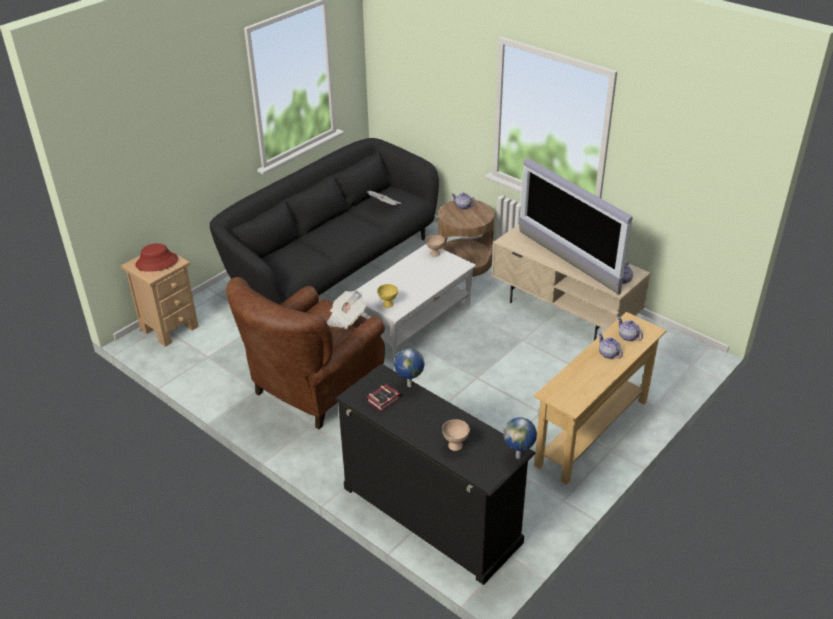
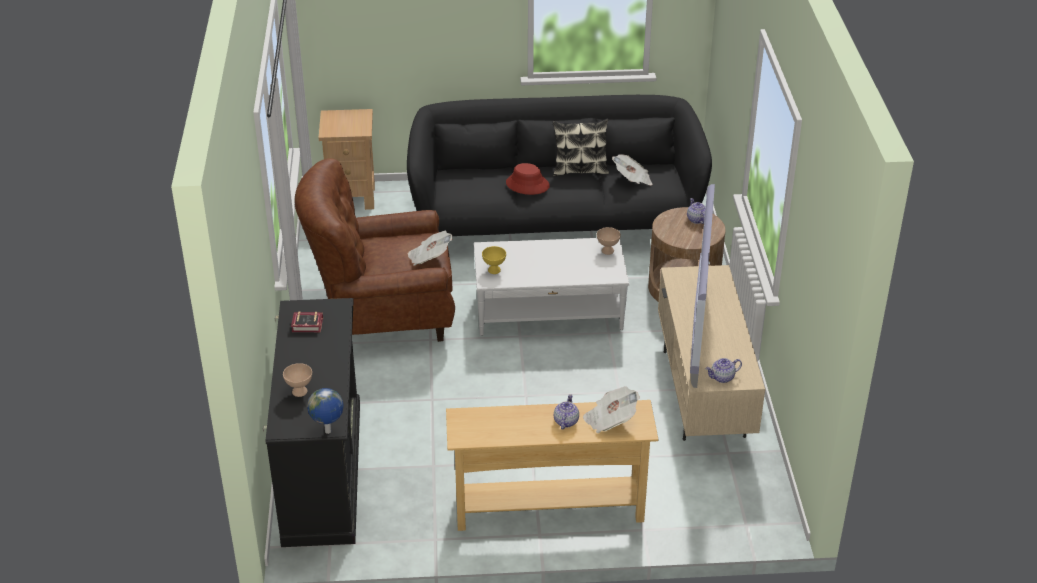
camera: 45 degrees right, 0 degrees up
(157, 262) = (348, 122): red hat -> red hat (527, 185)
(343, 217) = (580, 170): none -> pillow
(409, 385) = (342, 327): globe -> none
(627, 337) = (610, 420): teapot -> newspaper

